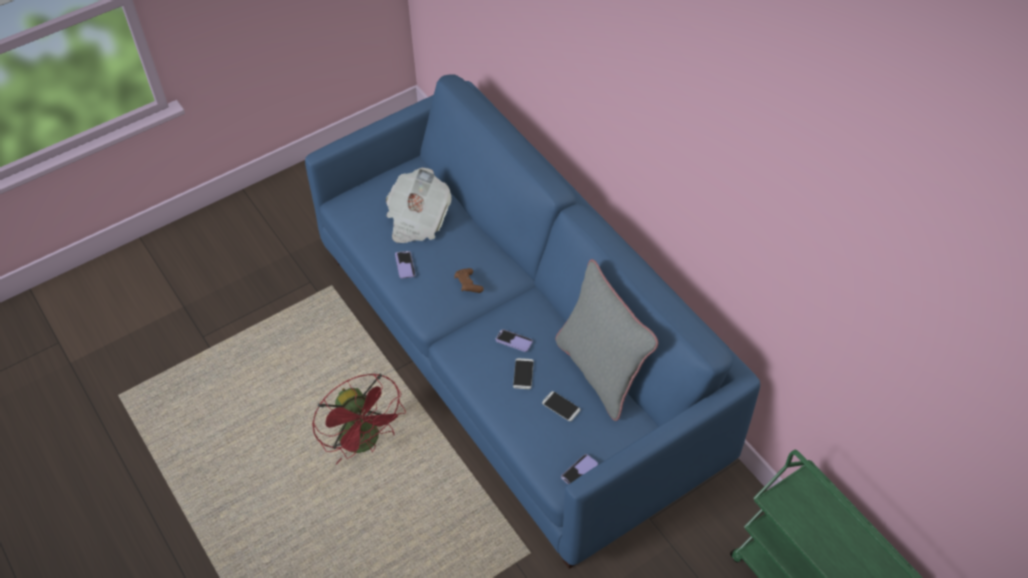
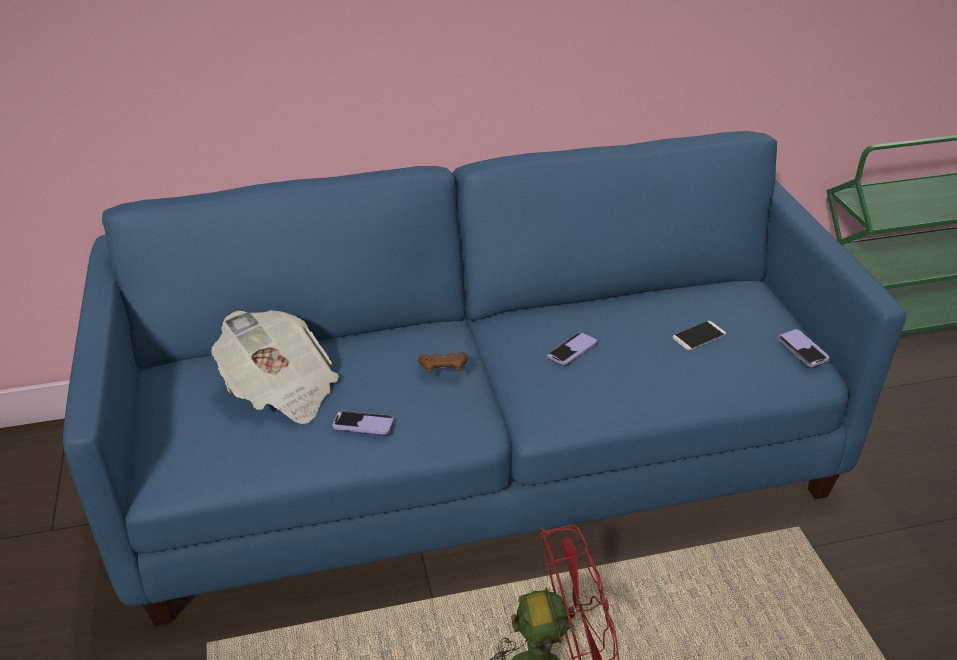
camera: 70 degrees left, 15 degrees down
(523, 374) = (632, 355): phone -> none
(600, 372) = (652, 295): grey pillow -> none

